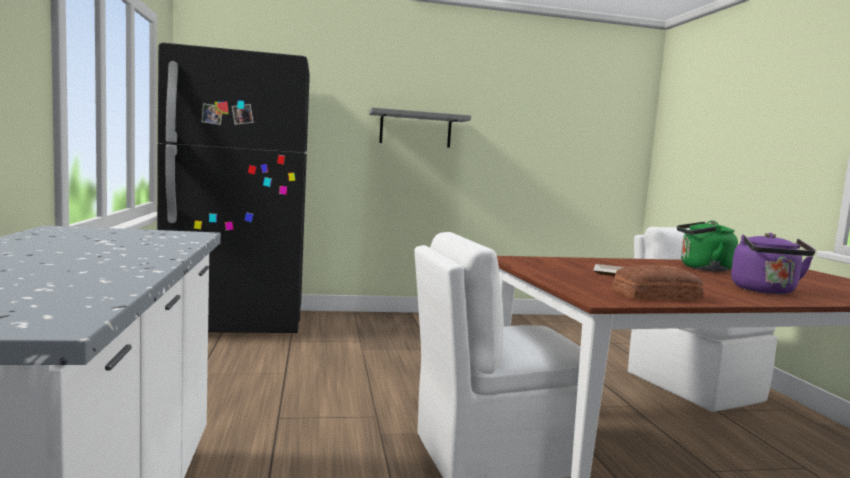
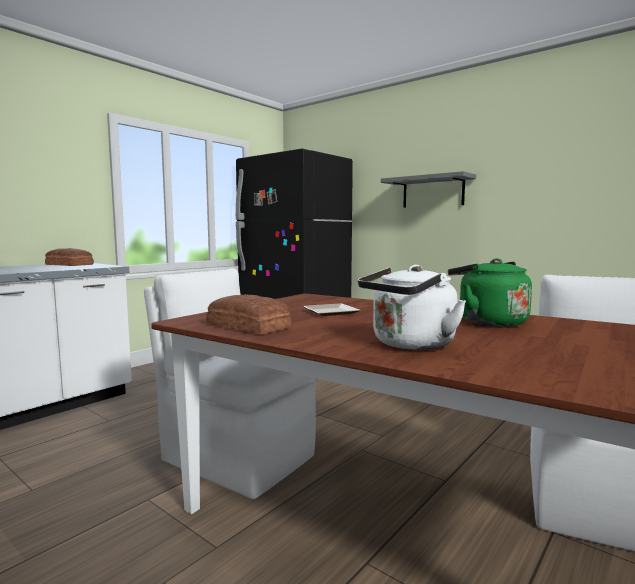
camera: 50 degrees right, 0 degrees up
(89, 235) = (69, 265): none -> bread
(765, 291) = (410, 345): purple kettle -> white kettle

